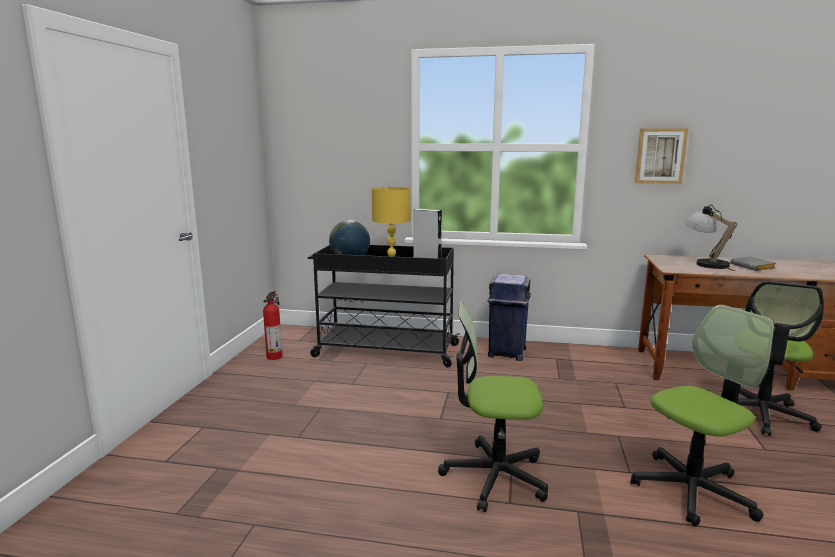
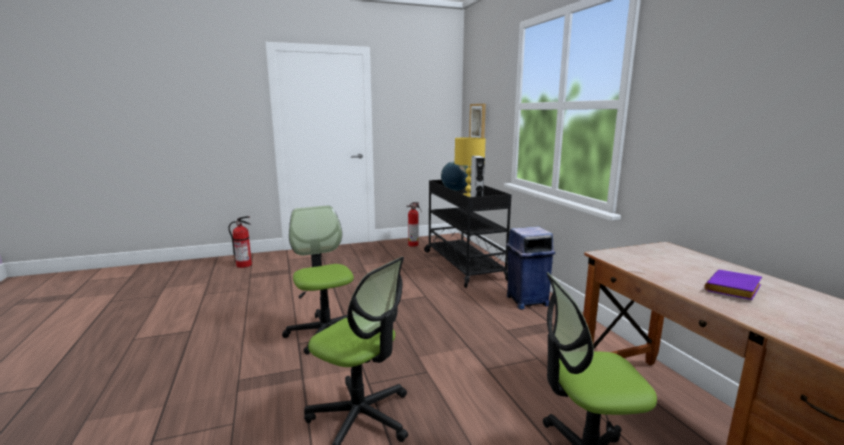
camera: 60 degrees right, 0 degrees up
(112, 515) = (244, 265): none -> fire extinguisher
(660, 156) = (699, 113): picture -> picture (478, 122)
(705, 263) = (685, 266): table lamp -> none
(753, 267) = (734, 290): grey book -> purple book

